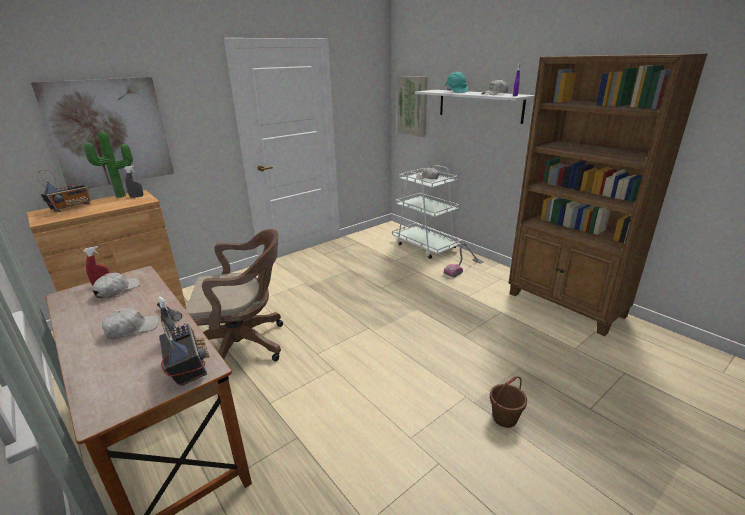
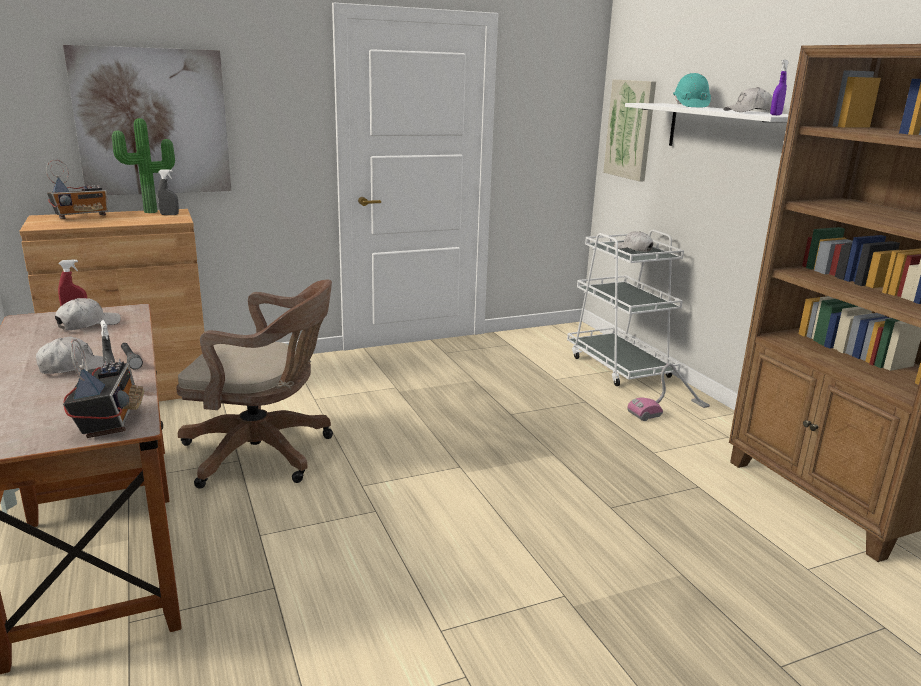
camera: 15 degrees right, 5 degrees down
(505, 418) = (613, 643): brown bucket -> none

